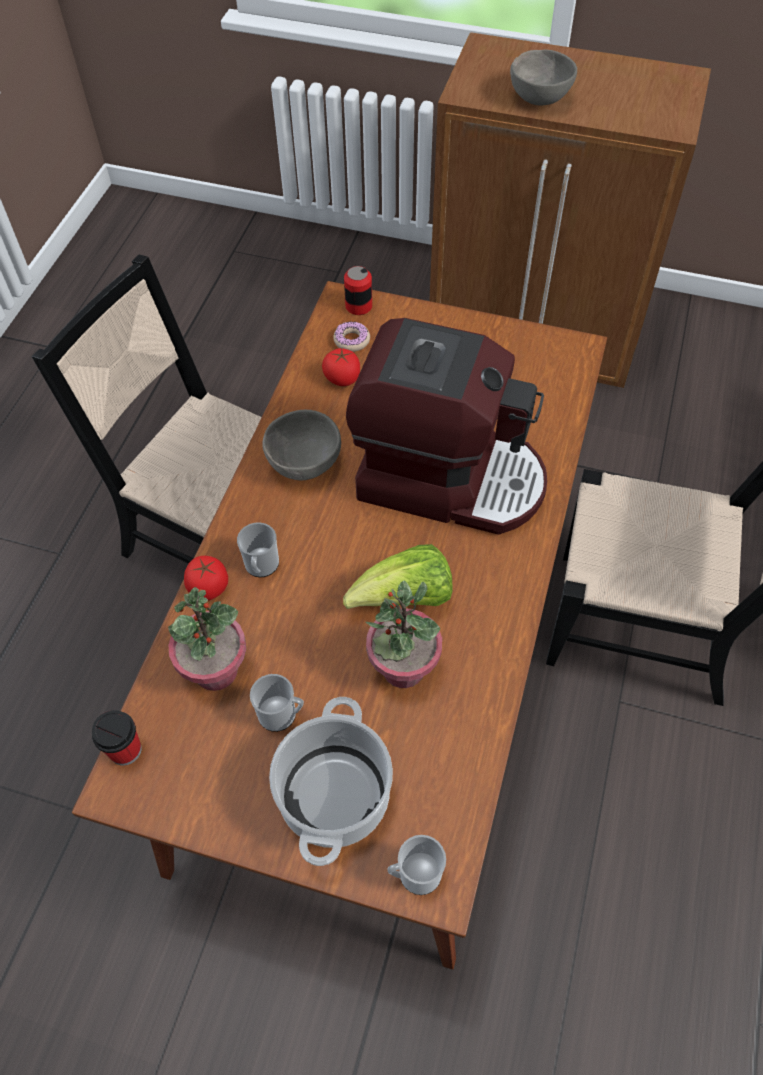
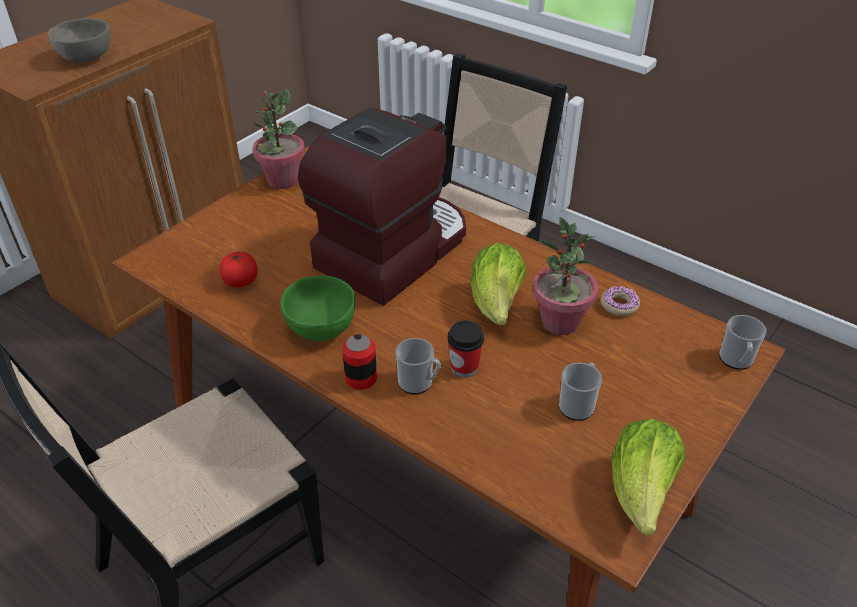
camera: 70 degrees left, 15 degrees down
(125, 750) = (579, 527): cup -> cup (464, 367)
(181, 798) = (641, 492): none -> lettuce
(209, 587) = (422, 425): tomato -> none
(216, 670) = (516, 439): potted plant -> potted plant (282, 180)
(303, 463) = (320, 329): grey bowl -> green bowl
(334, 794) = (661, 389): cooking pot -> none
(351, 340) = (201, 265): donut -> donut (619, 305)
(358, 306) = (164, 251): can -> can (361, 379)

